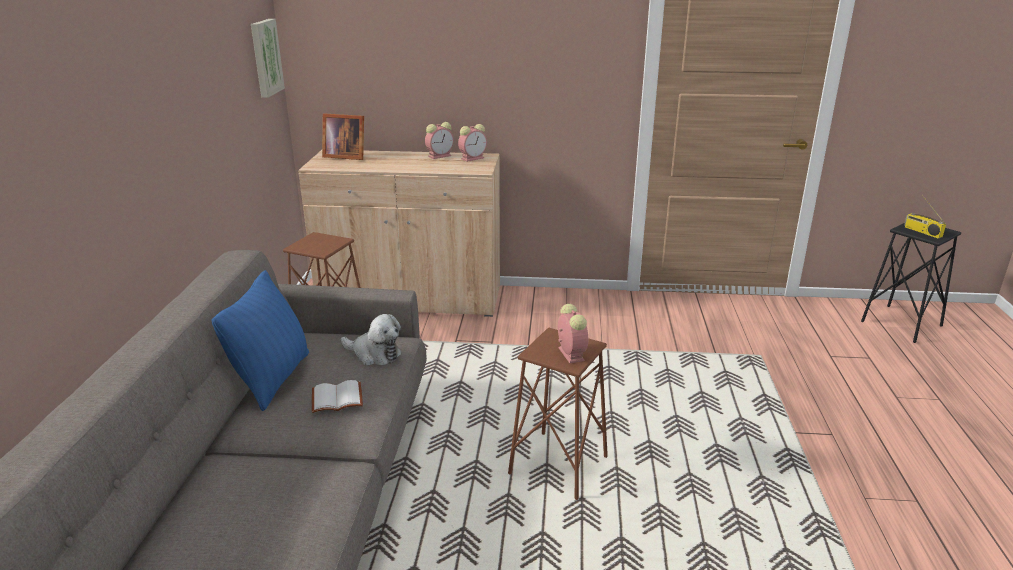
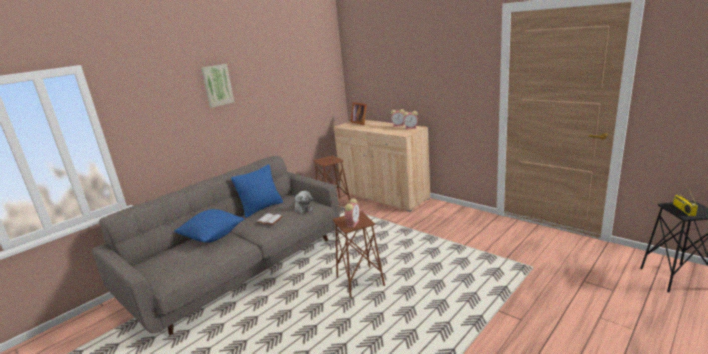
camera: 40 degrees right, 5 degrees down
(236, 480) = (212, 237): none -> blue pillow
(265, 57) = (329, 76): picture -> picture (217, 85)

